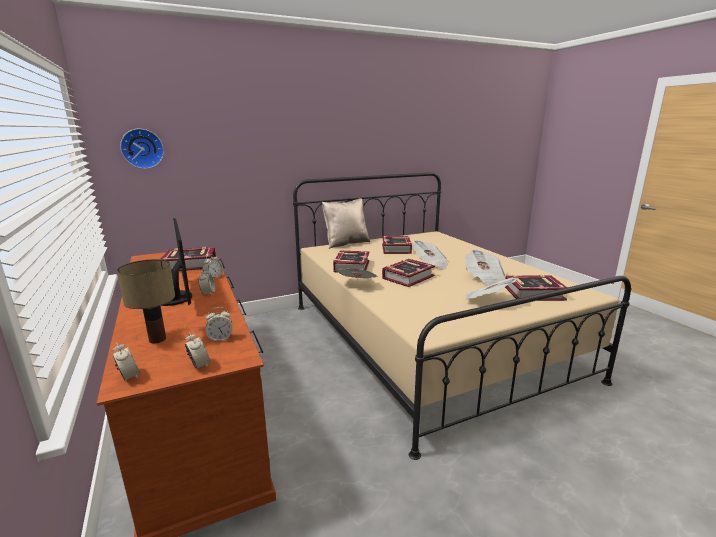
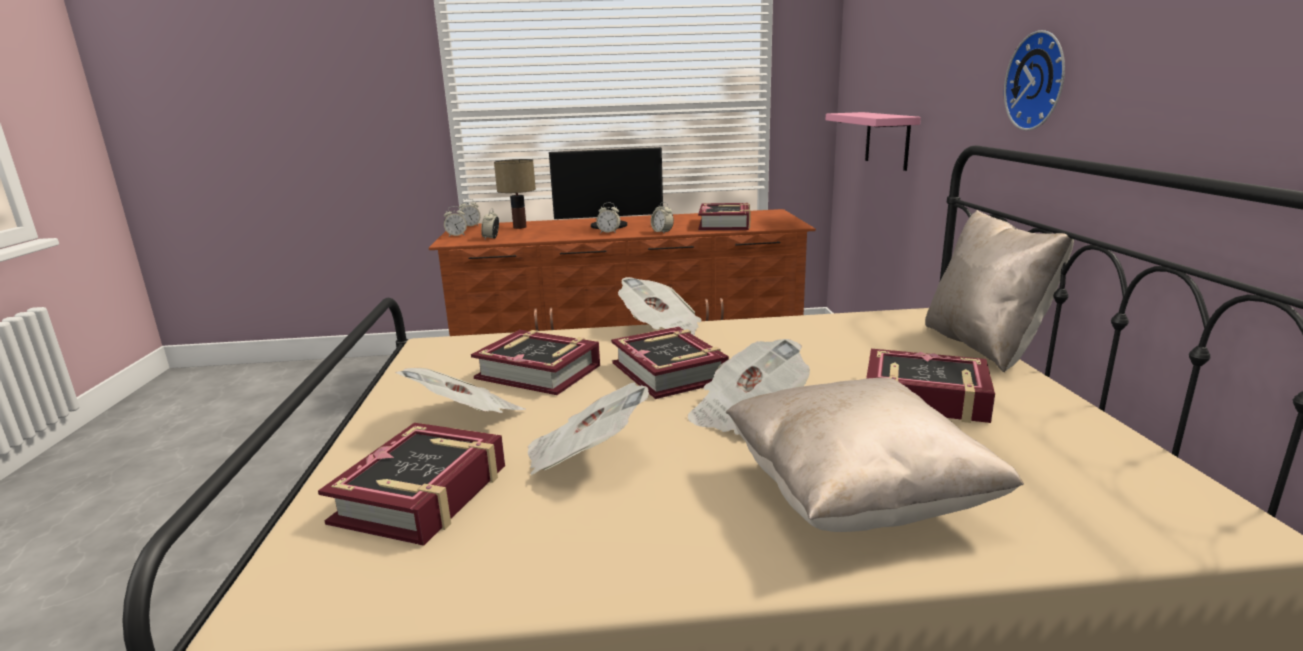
camera: 110 degrees right, 0 degrees up
(142, 148) = (861, 67): wall clock -> wall clock (1040, 81)
(201, 189) = (887, 140): none -> pink shelf
(351, 266) = (774, 334): book -> book (539, 372)
(461, 253) = (855, 496): none -> beige pillow

